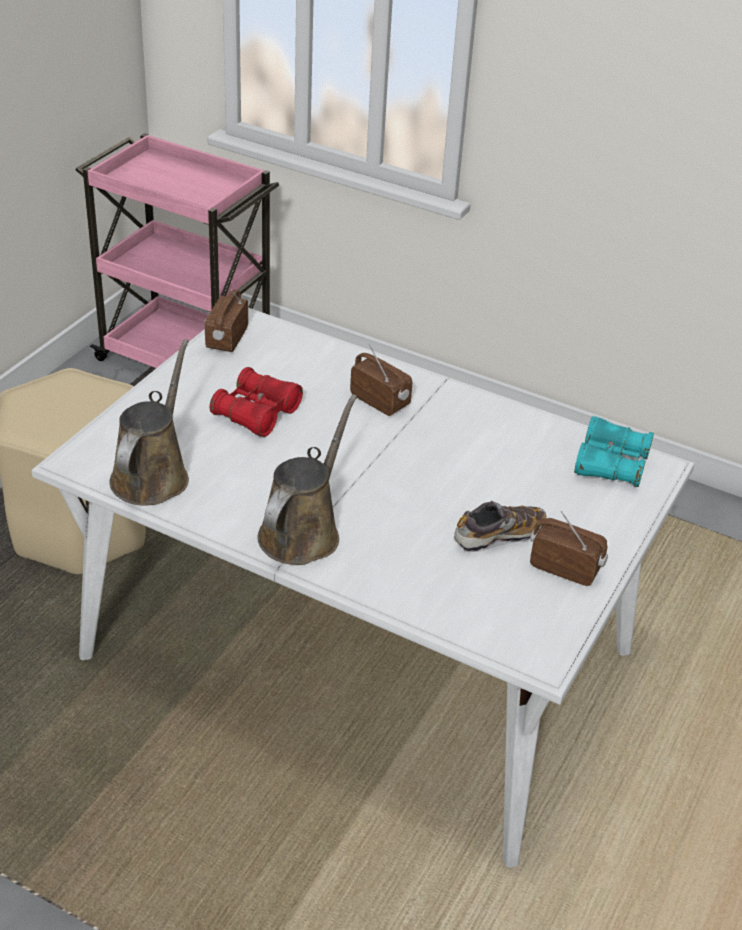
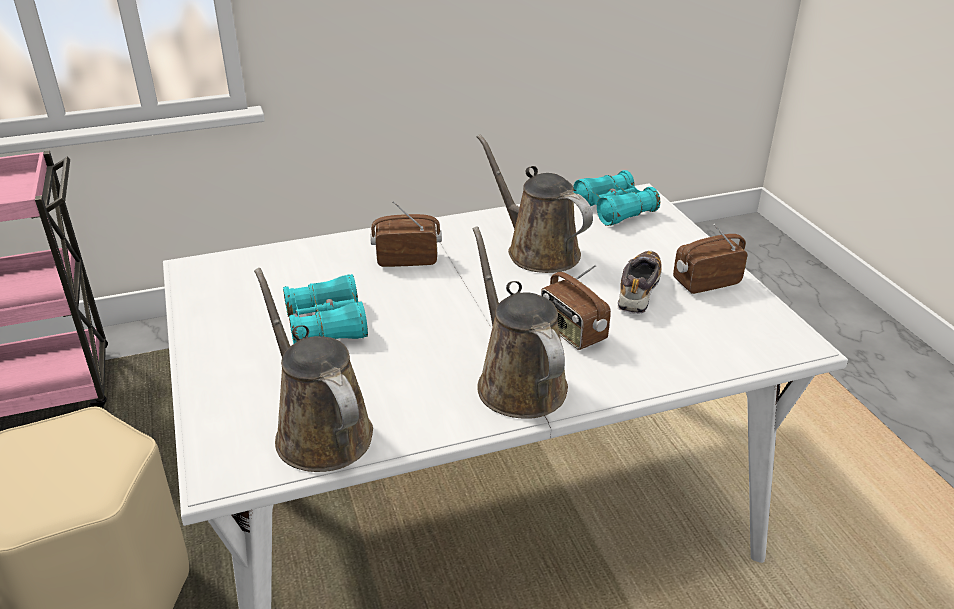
camera: 45 degrees left, 5 degrees down
(226, 339) = (202, 289): radio -> radio (571, 332)
(257, 413) = (327, 325): red binoculars -> turquoise binoculars
(483, 456) = (538, 251): none -> brown watering can

